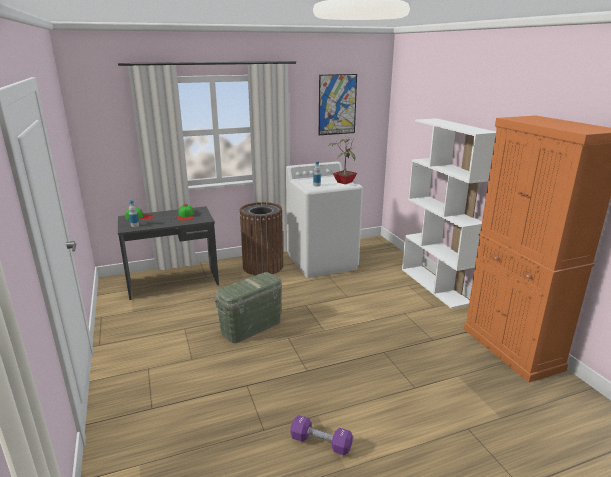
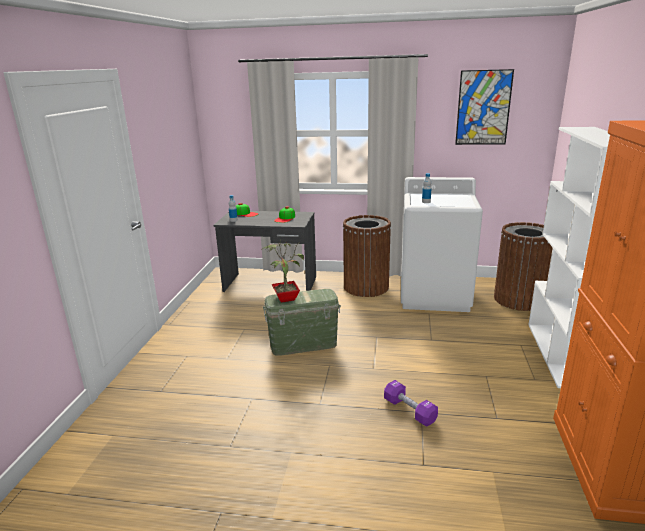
camera: 30 degrees right, 0 degrees up
(321, 443) = (270, 481): purple dumbbell -> purple dumbbell (409, 411)
(343, 182) = (462, 202): potted plant -> potted plant (286, 298)
(382, 252) = (519, 300): none -> brown trash can

